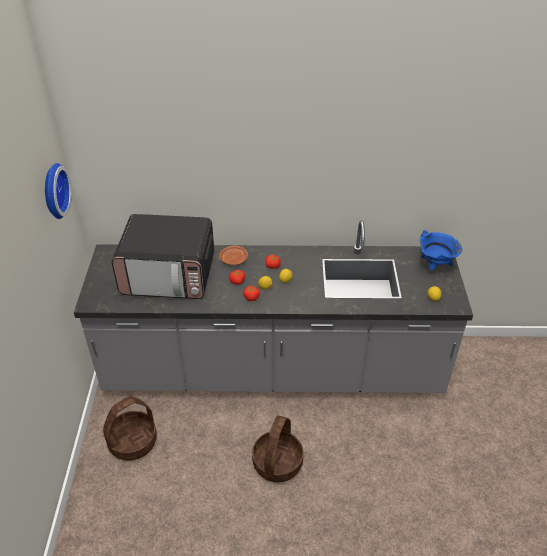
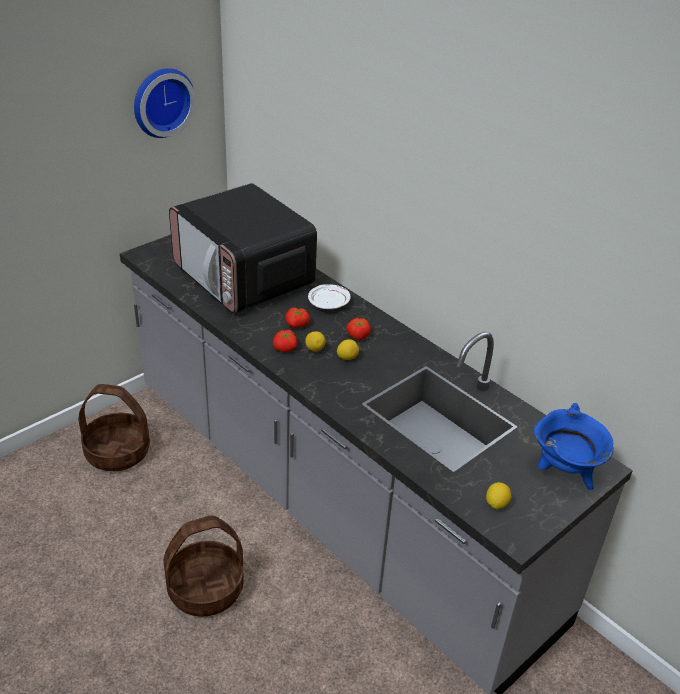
camera: 45 degrees right, 5 degrees down
(234, 259) = (329, 303): brown plate -> white plate

